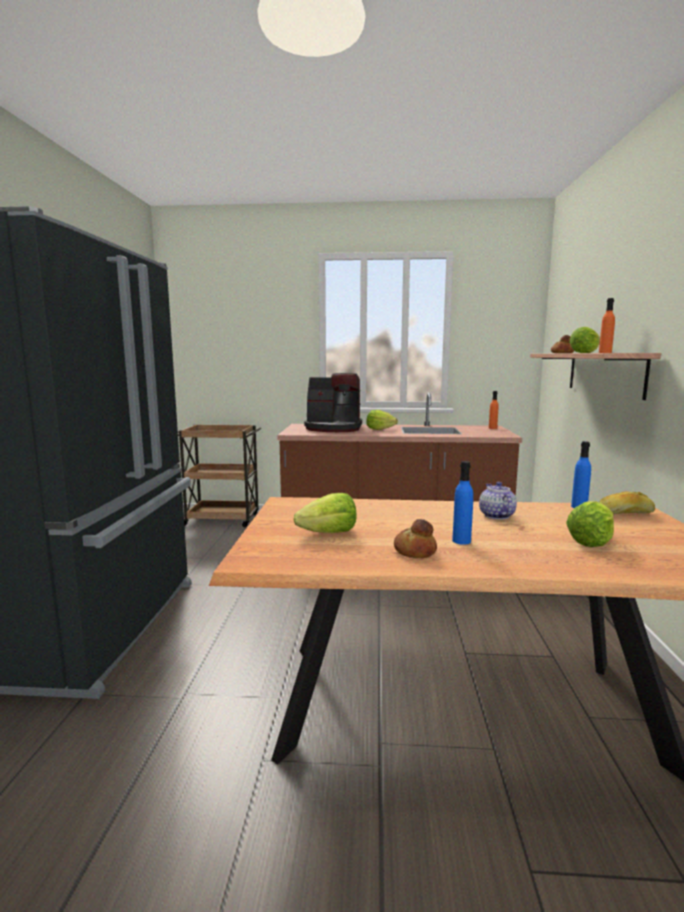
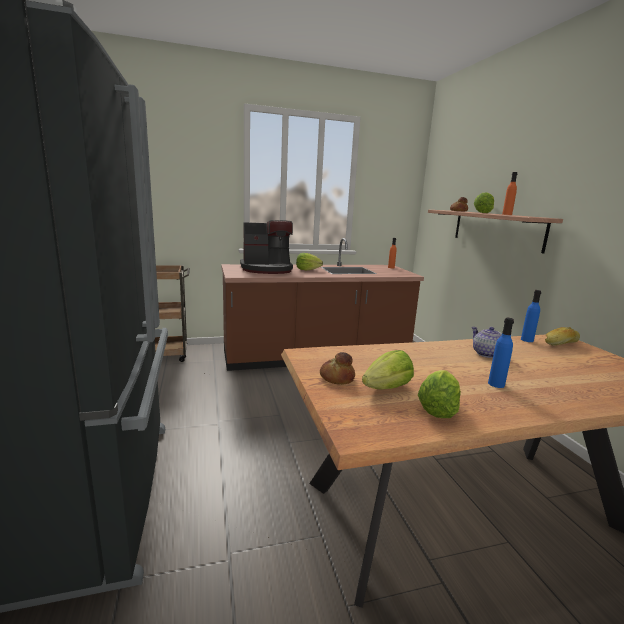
camera: 20 degrees left, 5 degrees up
(414, 551) = (477, 400): bread -> bread (336, 378)
(591, 542) = (576, 374): lettuce -> lettuce (438, 409)

